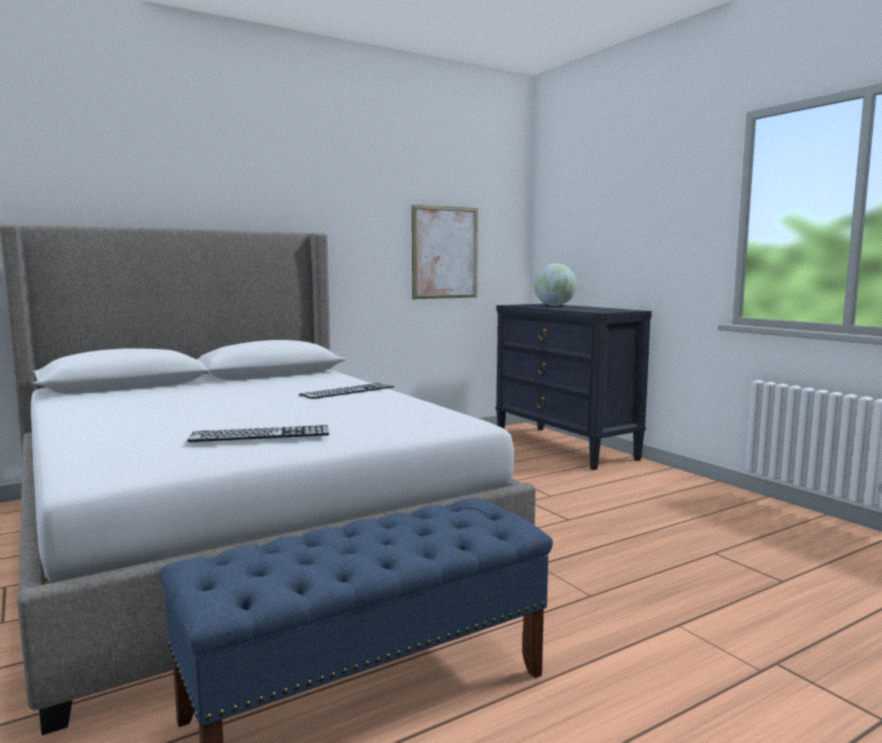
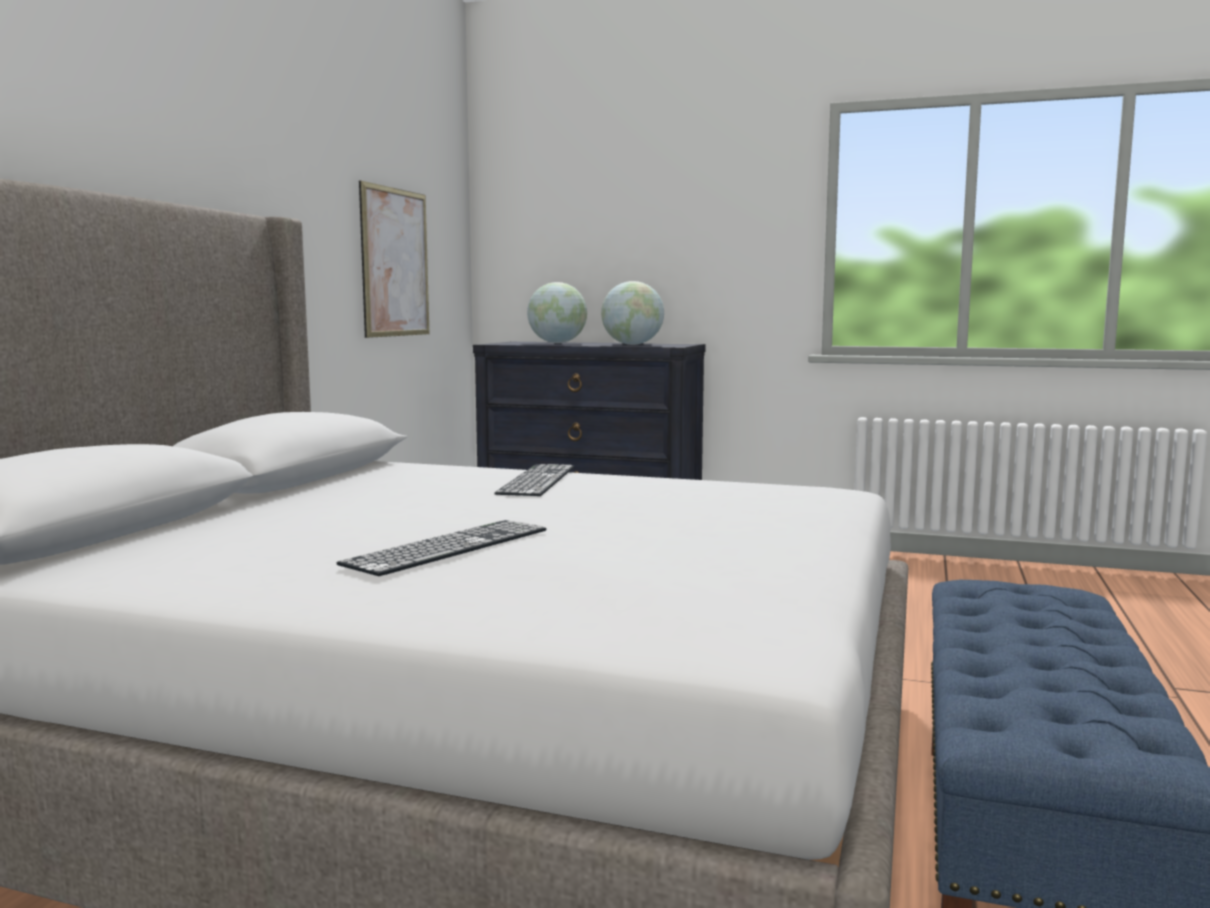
camera: 40 degrees left, 0 degrees up
(260, 434) = (728, 543): keyboard -> keyboard (448, 547)
(588, 309) = (632, 344): none -> globe

